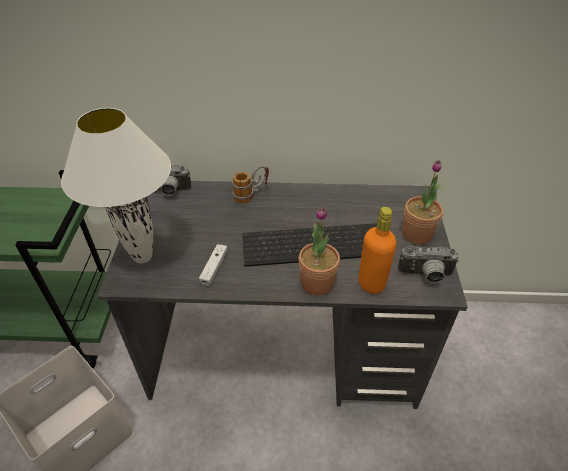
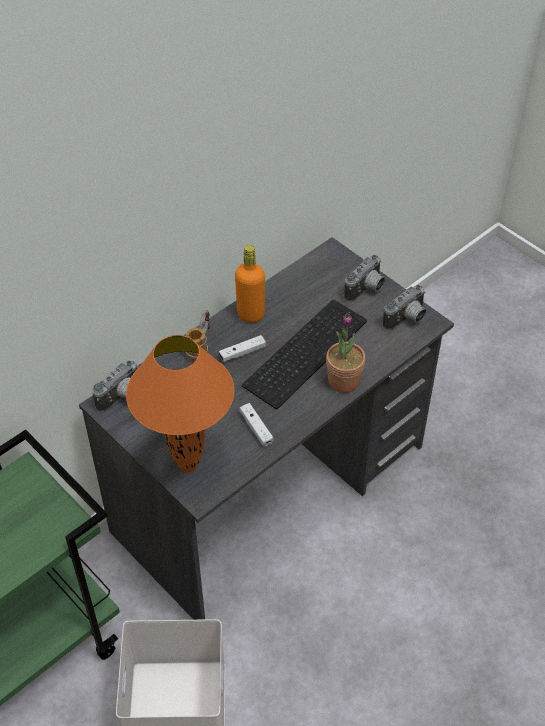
camera: 45 degrees left, 5 degrees up
(143, 256) = (188, 464): white table lamp -> orange table lamp
(272, 215) = (242, 352): none -> white game controller
(371, 283) = (379, 353): orange bottle -> orange bottle (250, 314)
(416, 234) = (366, 290): potted plant -> camera

